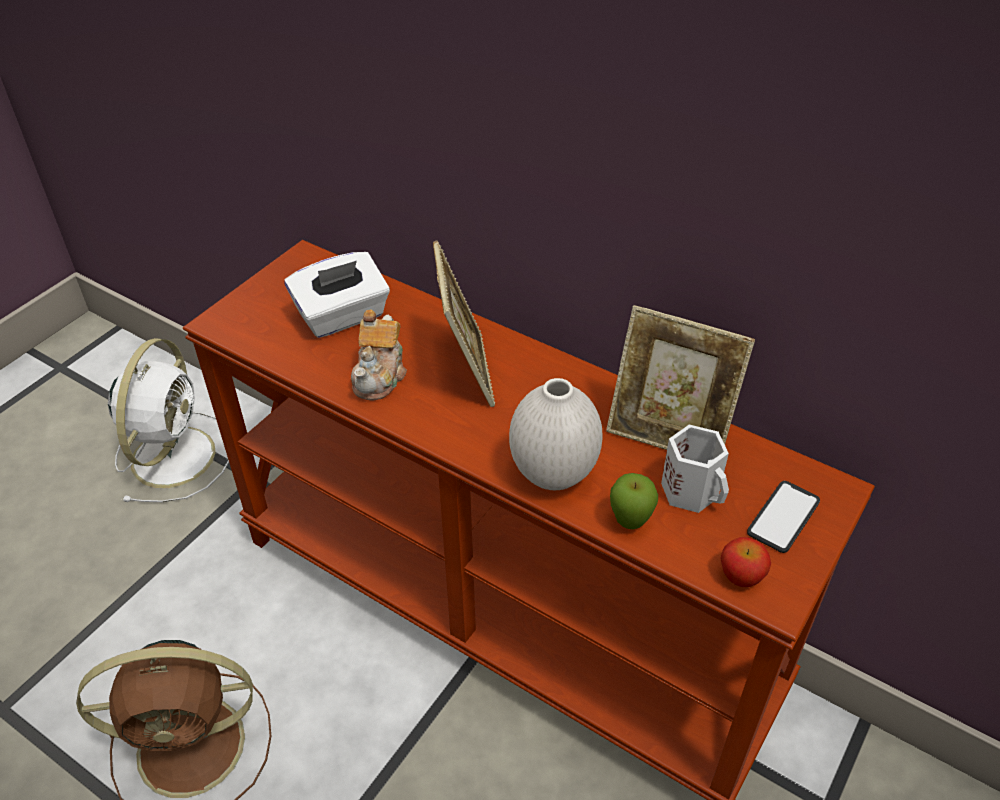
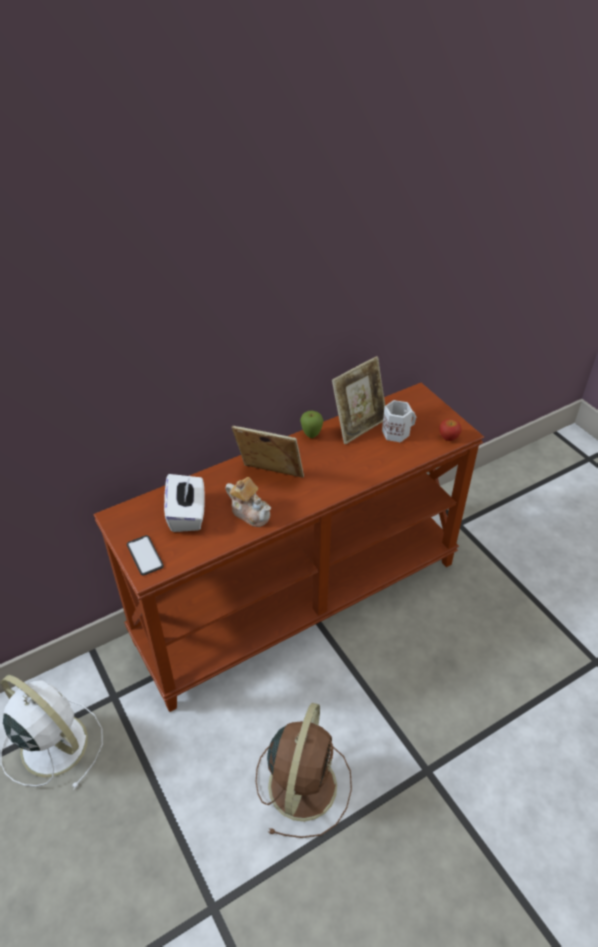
camera: 65 degrees left, 0 degrees up
(553, 476) = (362, 472): white vase -> none
(630, 523) = (404, 458): apple -> apple (311, 435)
(783, 517) = (424, 413): phone -> phone (145, 555)

